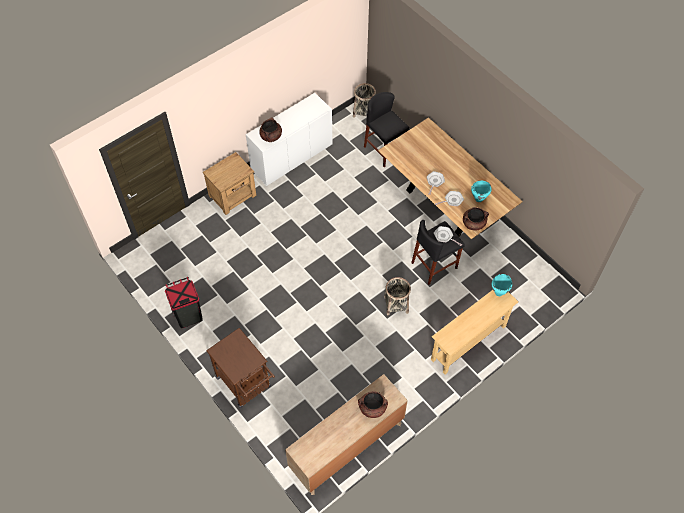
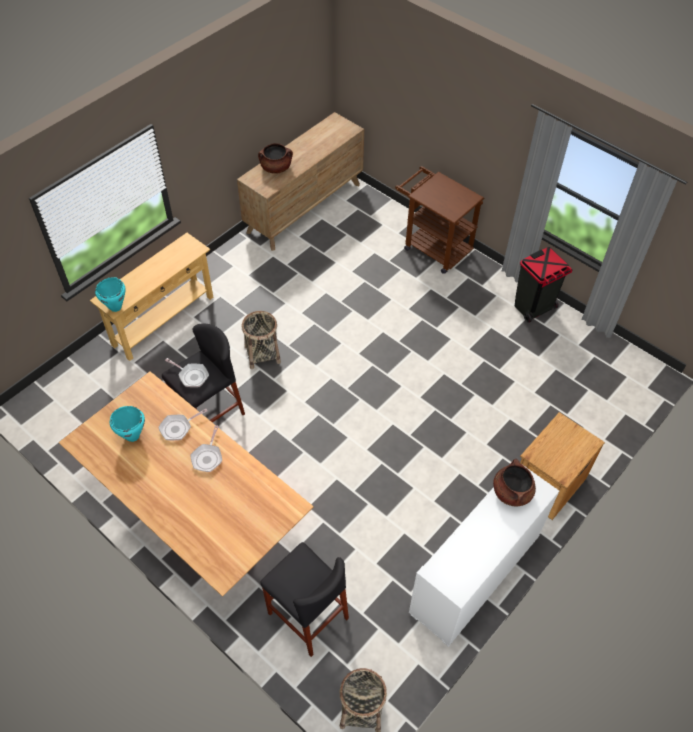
camera: 170 degrees right, 5 degrees down
(473, 223) = (144, 394): brown cooking pot -> none

